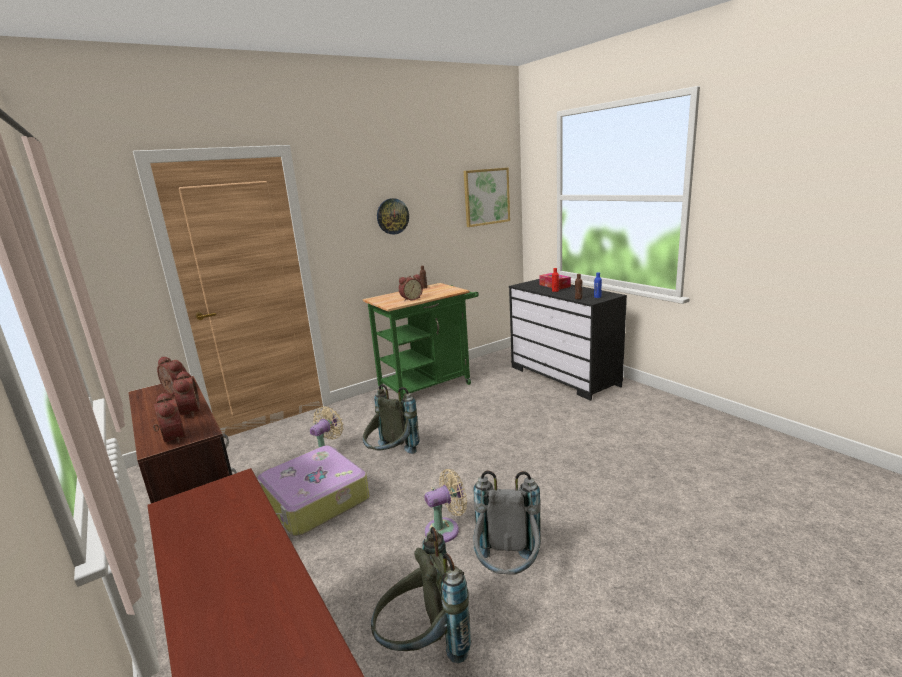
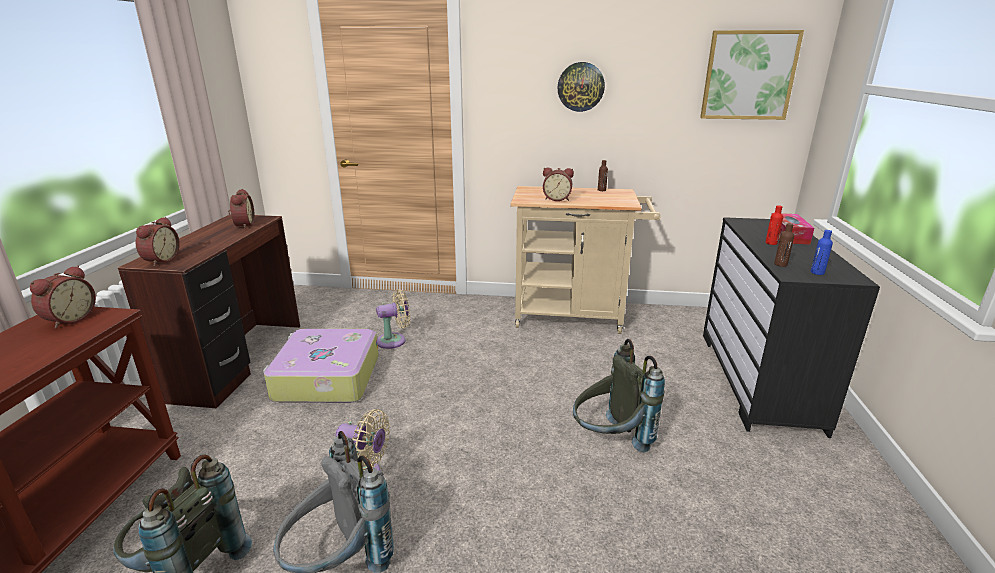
camera: 40 degrees right, 5 degrees up
(188, 412) = (211, 244): alarm clock -> alarm clock (69, 319)
(391, 457) = (432, 373): grey backpack -> grey backpack (610, 441)
(430, 386) = (576, 317): green cart -> beige cart

